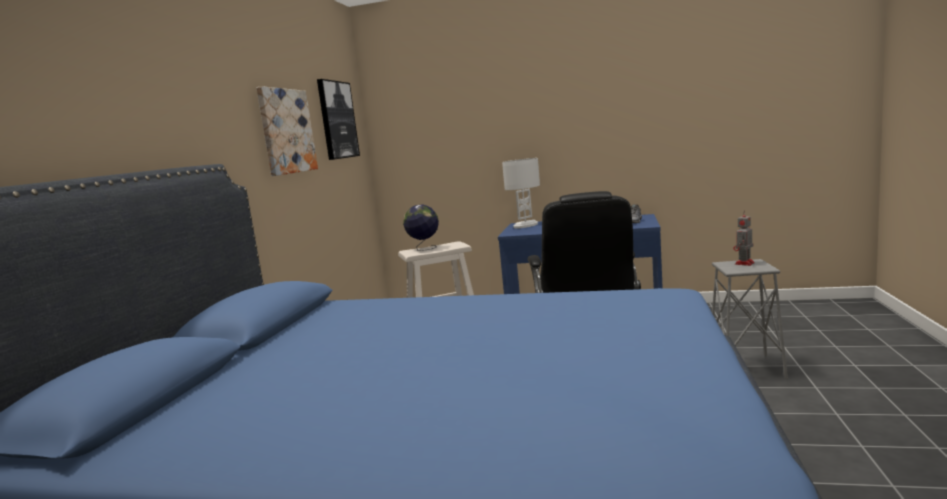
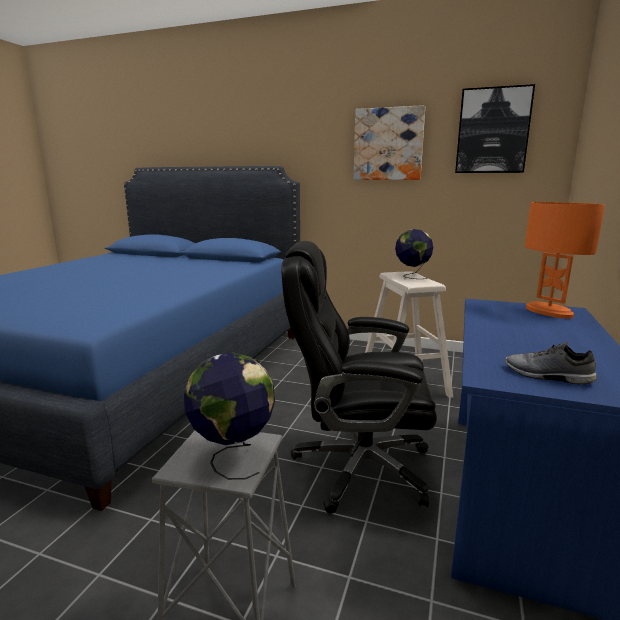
camera: 95 degrees right, 5 degrees up
(525, 225) = (549, 312): white table lamp -> orange table lamp
(744, 263) = (233, 458): toy robot -> globe

